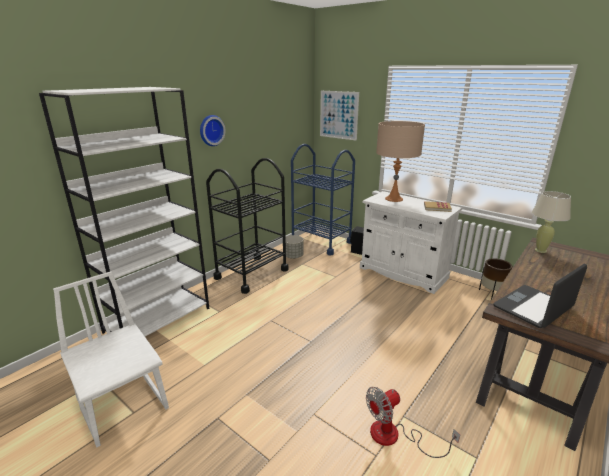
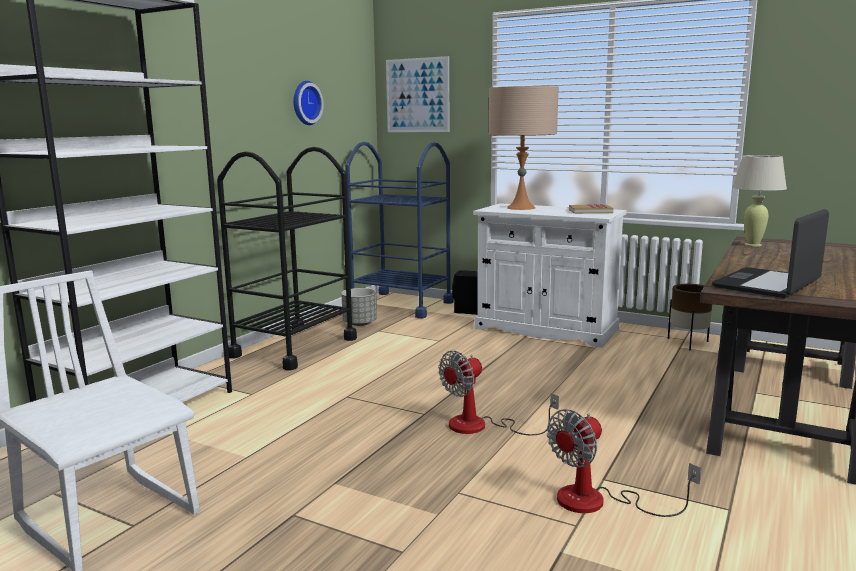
camera: 10 degrees left, 10 degrees down
(211, 130) = (223, 97): wall clock -> wall clock (305, 103)
(341, 357) = (481, 426): none -> fan

